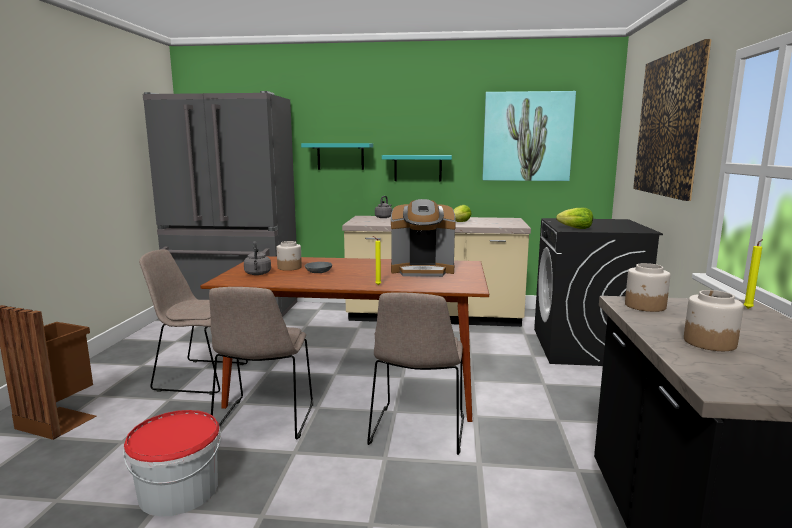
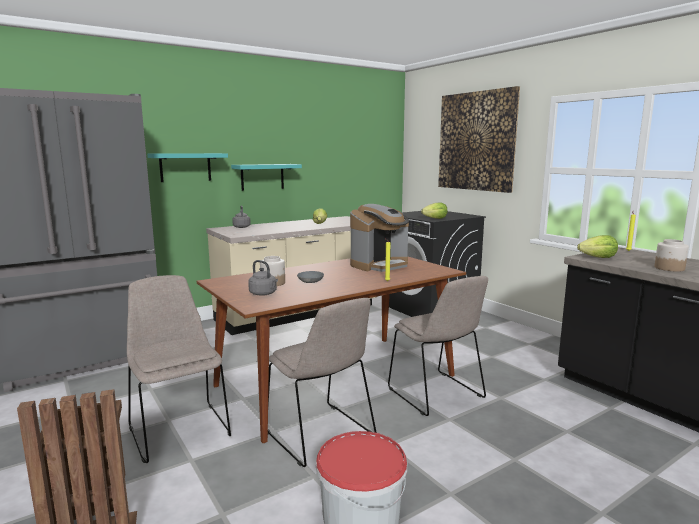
camera: 40 degrees left, 0 degrees up
(198, 376) = (179, 429): beige chair -> beige chair turned 90 degrees clockwise
(527, 137) = (346, 147): picture -> none
(645, 306) = (598, 258): jar -> lettuce

